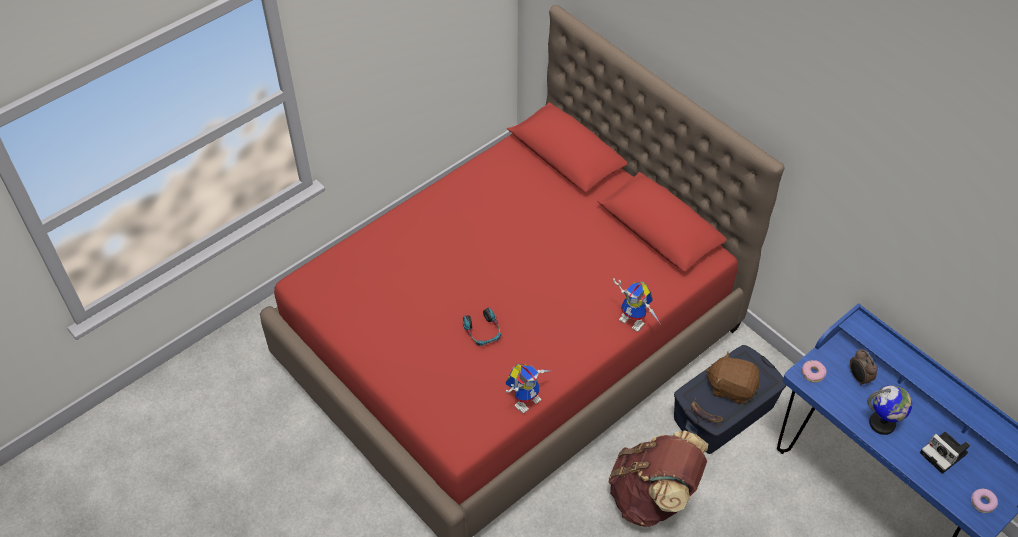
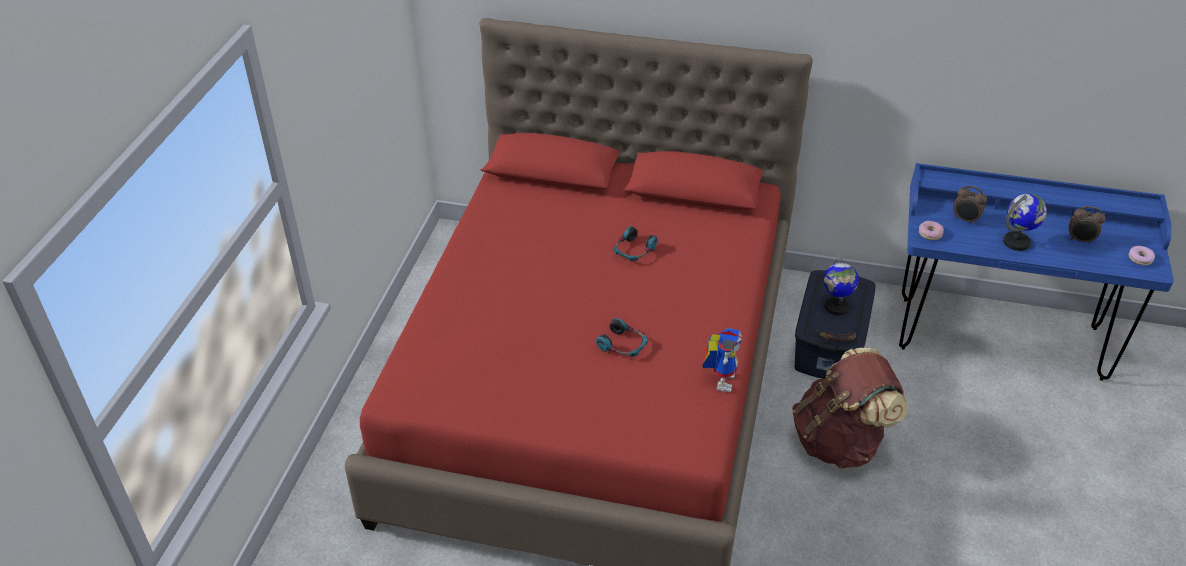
camera: 35 degrees left, 10 degrees down
(563, 257) = (634, 251): none -> headphones
(635, 320) = (748, 268): toy robot -> none
(731, 387) = (836, 307): brown plush toy -> globe
(944, 454) = (1080, 240): camera -> alarm clock

